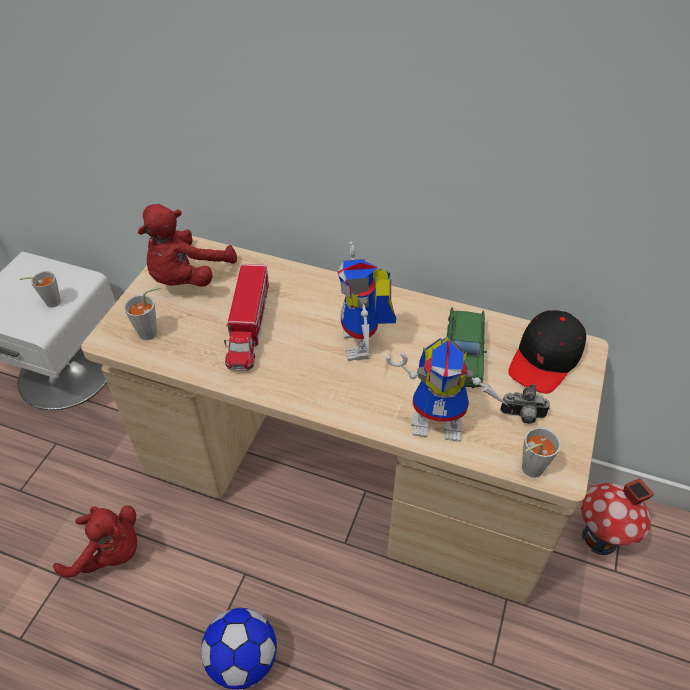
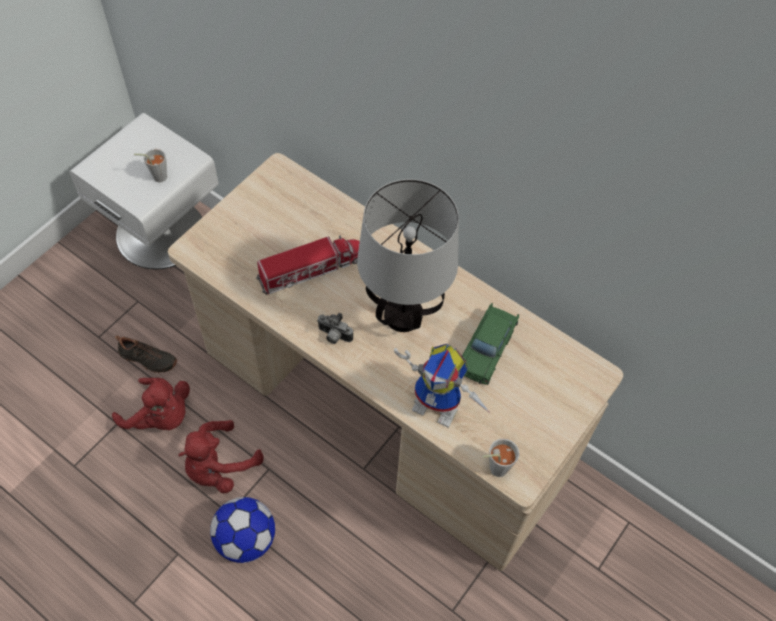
camera: 15 degrees right, 10 degrees up
(80, 498) = (147, 360): none -> black shoe
(152, 332) = (229, 252): grey cup -> none
(187, 277) = (274, 204): red plush toy -> red plush toy (219, 467)
(248, 327) = (311, 270): toy truck -> toy truck turned 135 degrees counterclockwise
(364, 345) = (404, 316): toy robot -> table lamp
(522, 416) = (512, 421): camera -> camera (333, 336)
(545, 359) = (558, 374): black cap -> none
(600, 538) = (597, 536): toy house -> none

